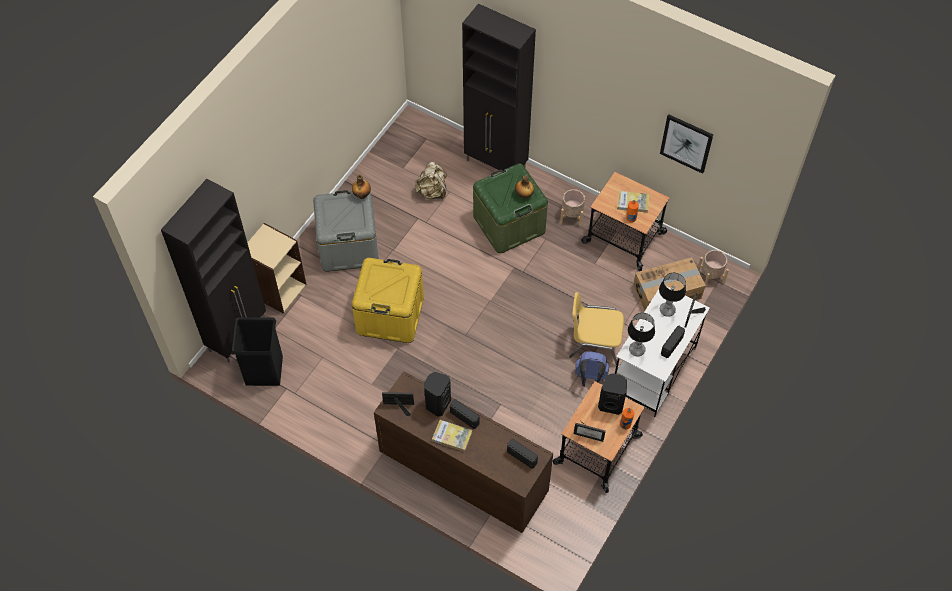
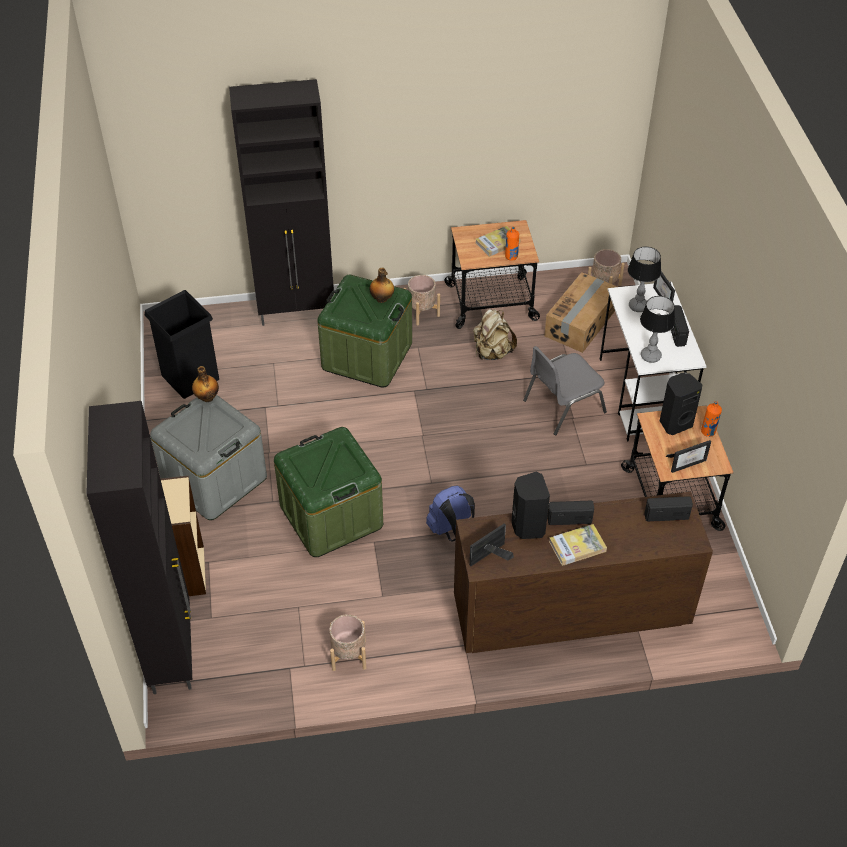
camera: 40 degrees left, 10 degrees down
(264, 370) = (243, 668): black trash can -> black trash can (190, 377)
(322, 405) = (349, 655): none -> beige planter
(390, 315) = (331, 516): yellow storage box -> green storage box
(432, 191) = (255, 374): beige backpack -> beige backpack (492, 352)
(590, 378) = (594, 441): blue backpack -> blue backpack (451, 530)
(594, 341) = (562, 406): yellow chair -> grey chair
(686, 143) = (533, 132): picture -> none

